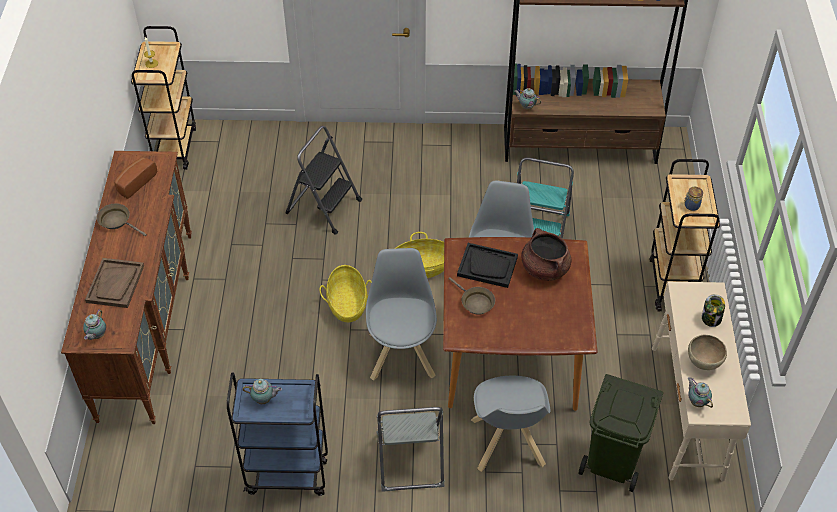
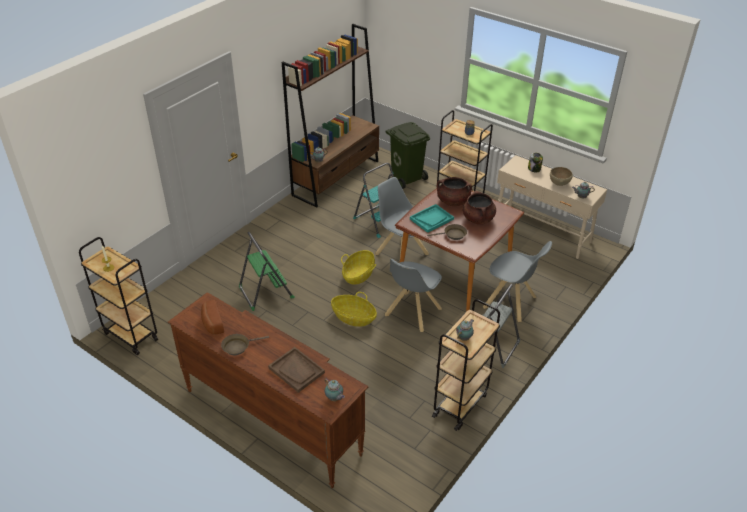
camera: 55 degrees left, 10 degrees down
(287, 478) = (460, 406): blue cart -> brown cart
(321, 205) = (264, 292): black step ladder -> green step ladder
(402, 352) = (412, 312): grey chair -> grey chair turned 90 degrees counterclockwise
(487, 266) = (431, 219): black tray -> turquoise tray
(532, 312) = (478, 219): none -> brown cooking pot
(613, 461) = (552, 271): green trash can -> green trash can (407, 178)

